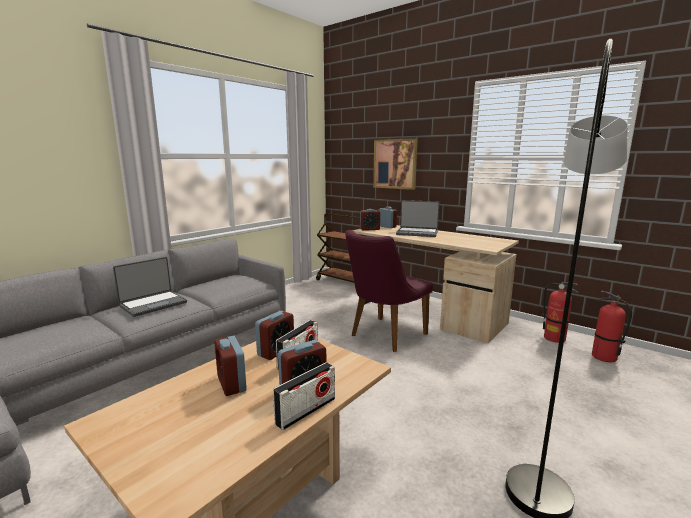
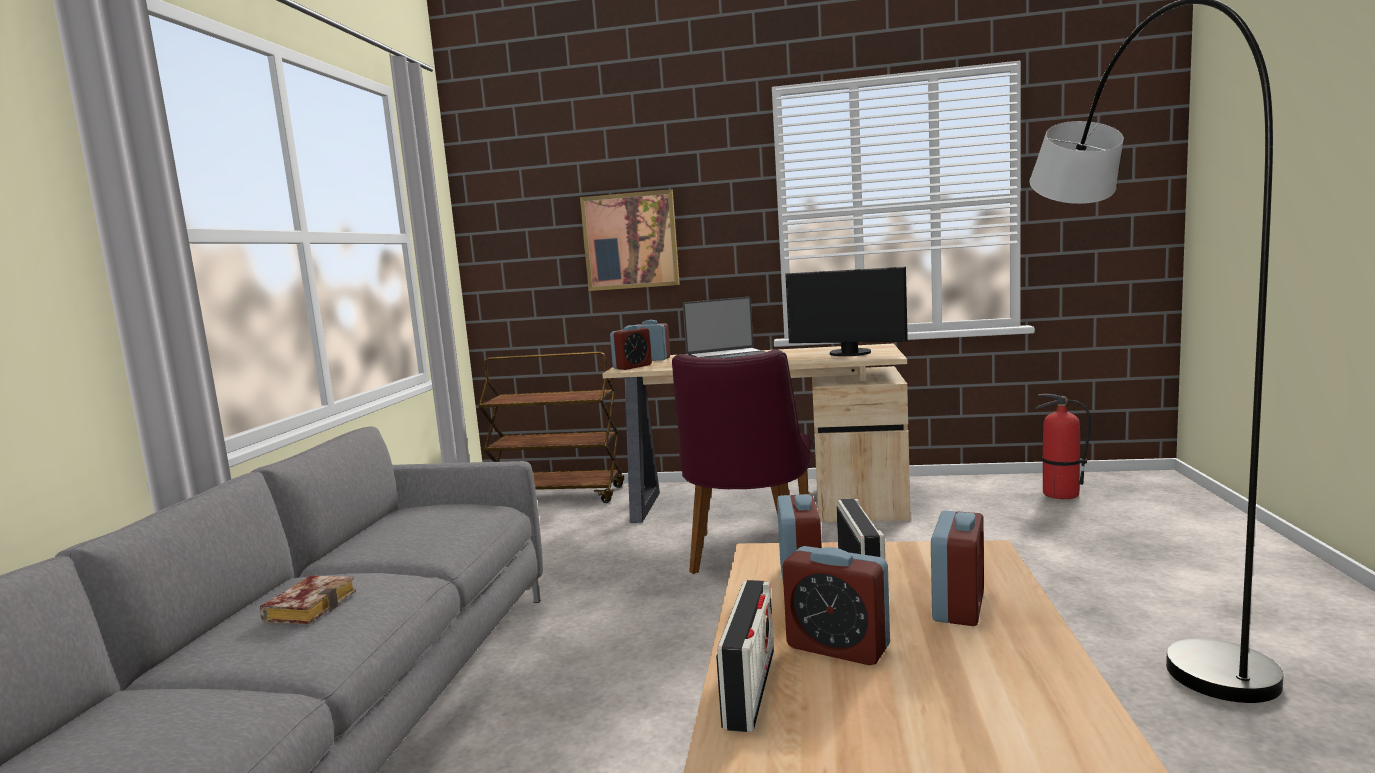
camera: 30 degrees left, 5 degrees down
(153, 304) = (311, 606): laptop -> book
(306, 411) = (1033, 631): radio -> radio (750, 688)
(477, 242) = (849, 354): none -> monitor
(554, 338) = (979, 489): fire extinguisher -> none

